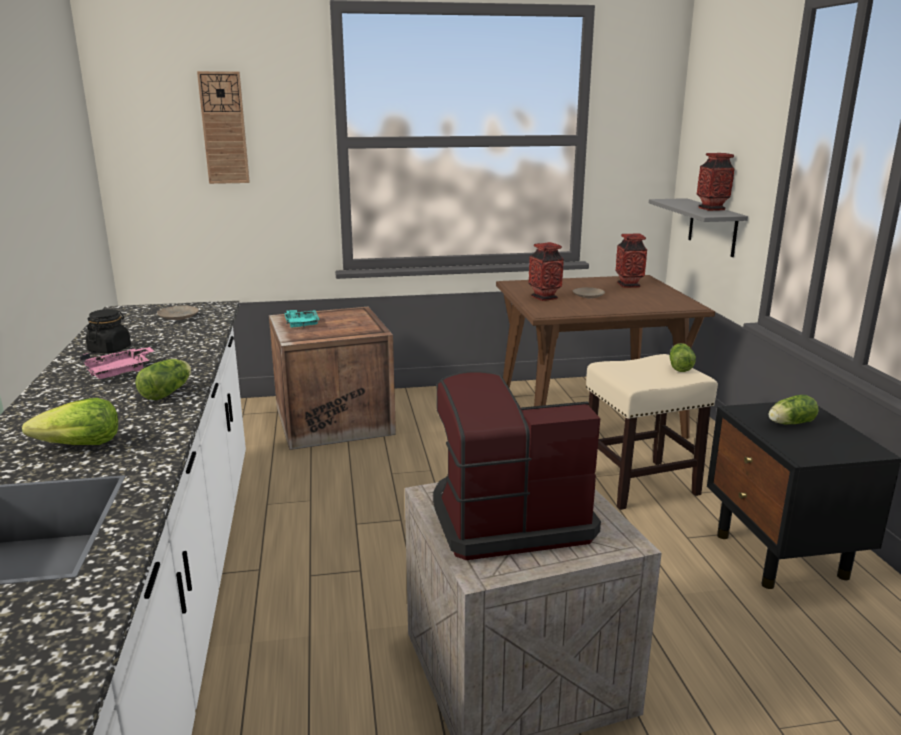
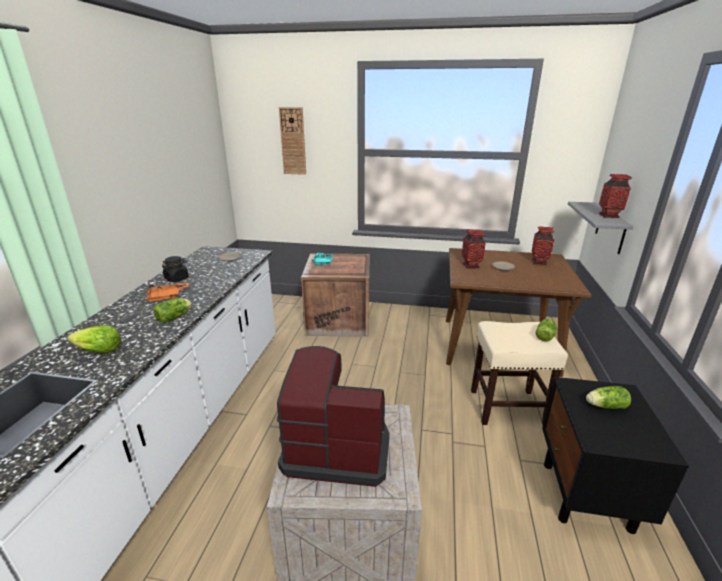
camera: 20 degrees right, 5 degrees up
(120, 372) = (166, 297): pink tray -> orange tray

